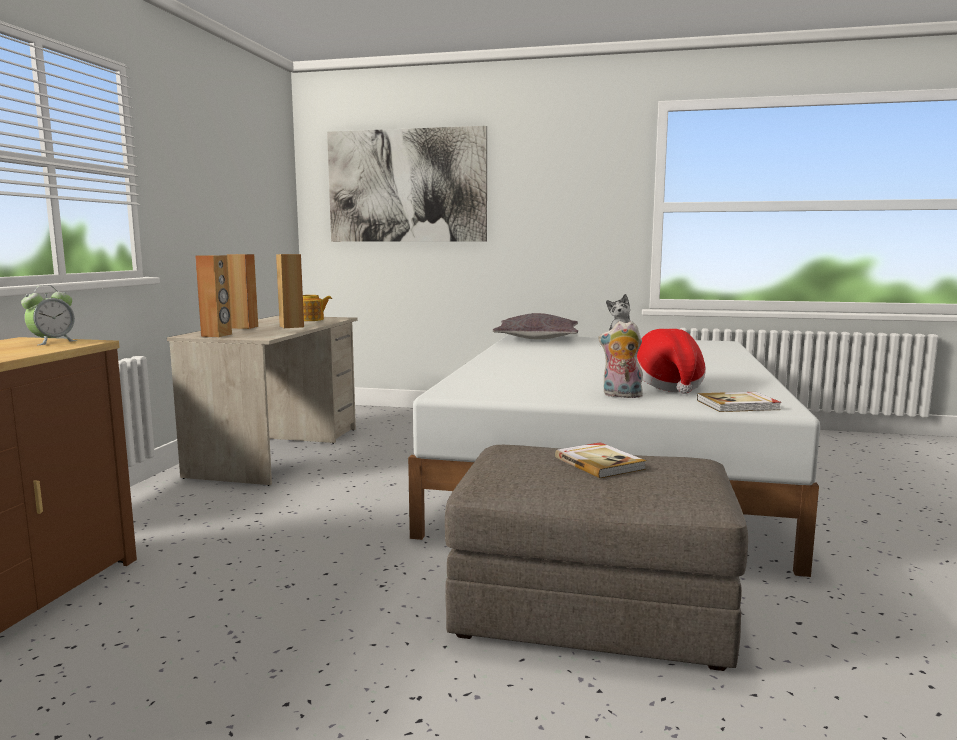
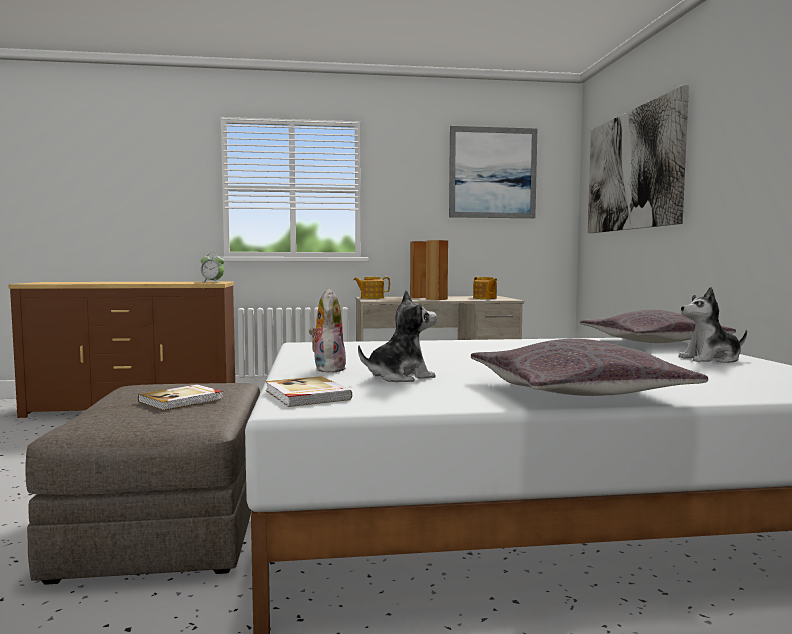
camera: 70 degrees right, 5 degrees down
(217, 335) = (371, 298): brown speaker -> teapot
(244, 165) = (492, 173): none -> picture
(668, 386) = (399, 377): hat -> plush toy
(726, 368) = (575, 392): none -> grey pillow

